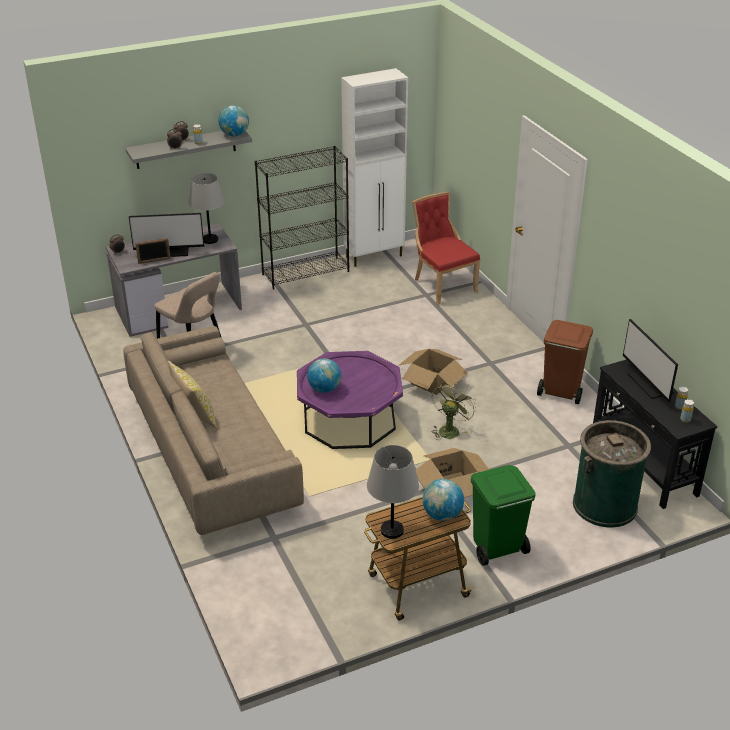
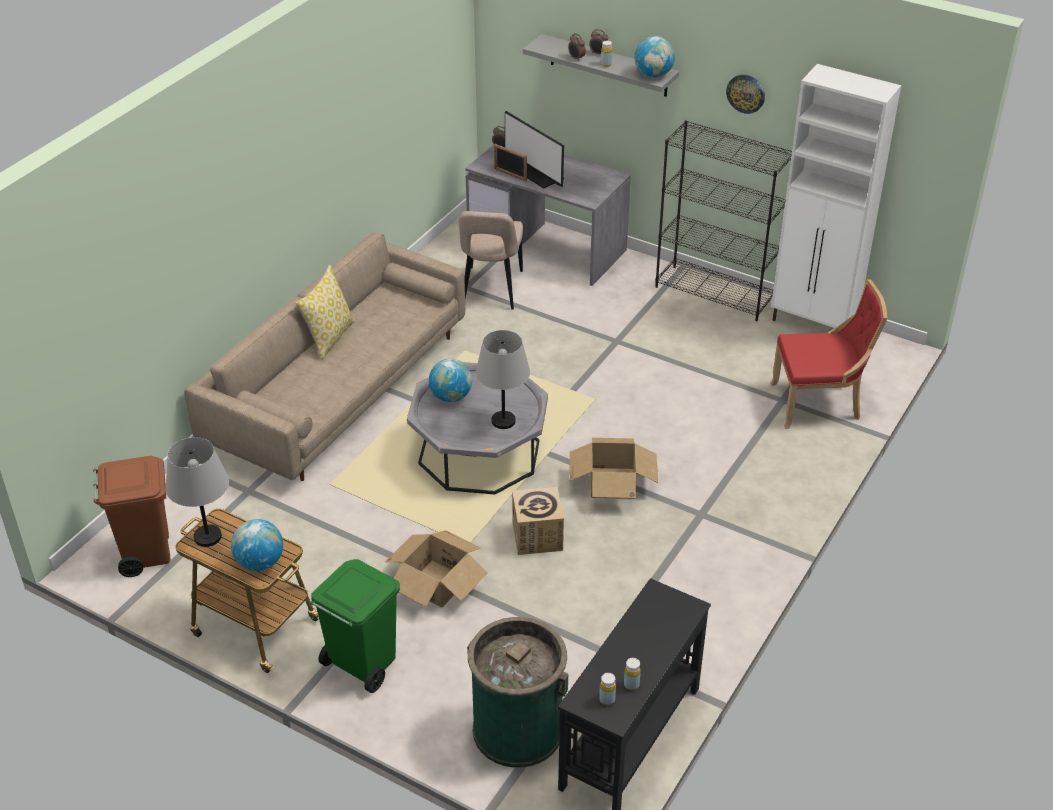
camera: 55 degrees right, 5 degrees up
(210, 240) = (590, 186): grey table lamp -> grey table lamp (503, 421)
(293, 121) = (746, 93): none -> wall clock
(349, 420) = (479, 453): purple coffee table -> grey coffee table
(442, 285) = (819, 403): red chair -> red chair turned 60 degrees clockwise
(450, 429) = (537, 536): green fan -> cardboard box
(560, 392) = (705, 600): brown trash can -> brown trash can (146, 552)
(649, 384) = (656, 637): monitor -> none

